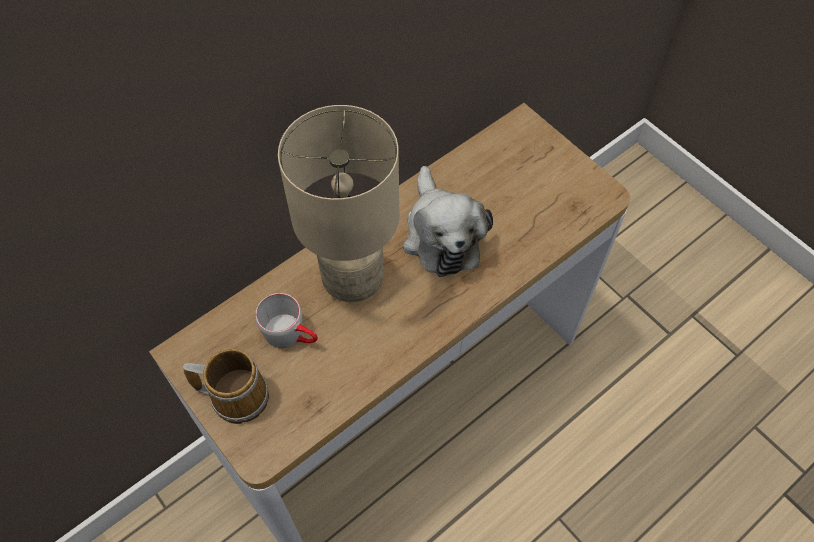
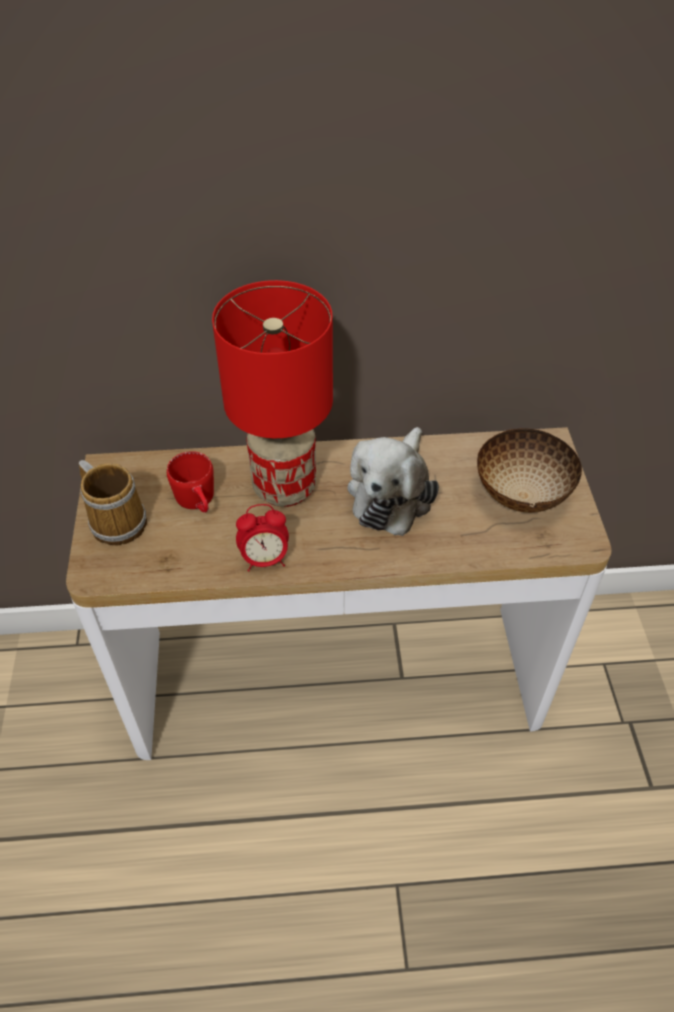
camera: 35 degrees right, 10 degrees down
(292, 335) = (198, 501): grey mug -> red mug
(354, 279) = (286, 488): beige table lamp -> red table lamp
(390, 352) = (265, 560): none -> alarm clock
(534, 180) = (520, 494): none -> bowl

